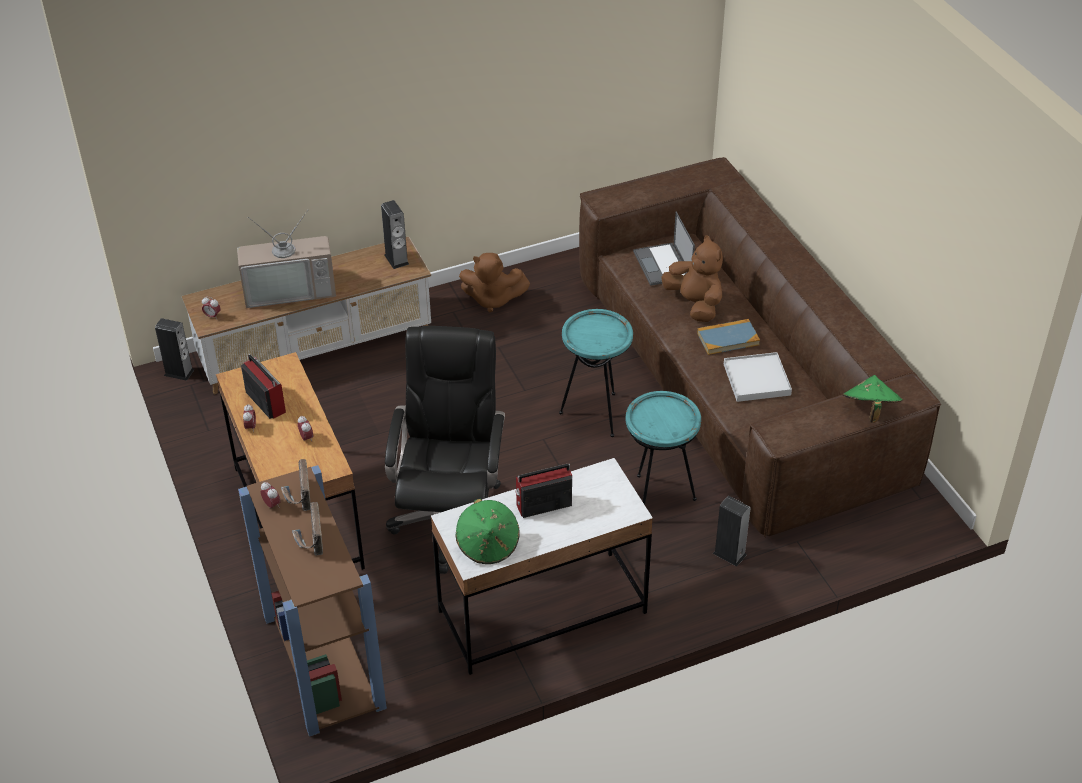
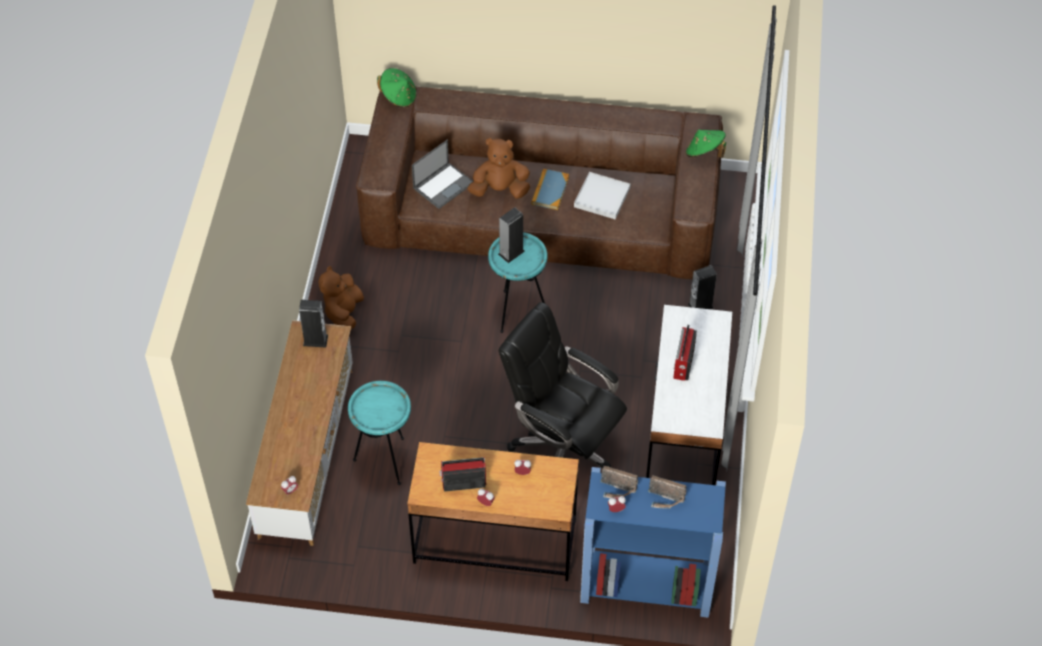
camera: 60 degrees left, 10 degrees up
(179, 372) = (266, 560): speaker -> speaker (511, 252)
(290, 289) = (296, 425): television -> none
(323, 660) = (645, 581): brown bookcase -> blue bookcase
(488, 545) = (700, 410): green hat -> green hat (398, 97)
(492, 299) = (343, 313): brown plush toy -> brown plush toy turned 150 degrees clockwise
(658, 499) = (625, 318): turquoise side table -> turquoise side table (385, 460)
(663, 265) = (443, 185): laptop -> laptop turned 60 degrees counterclockwise

